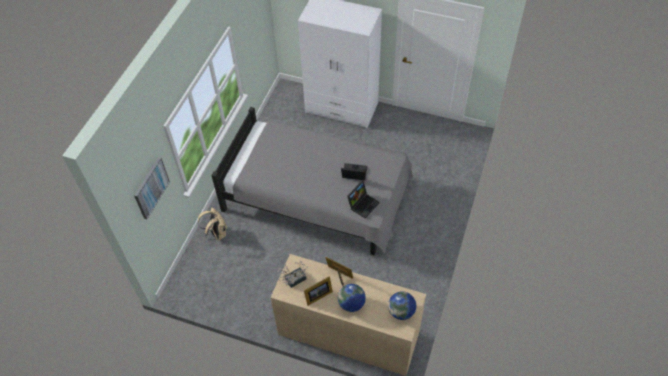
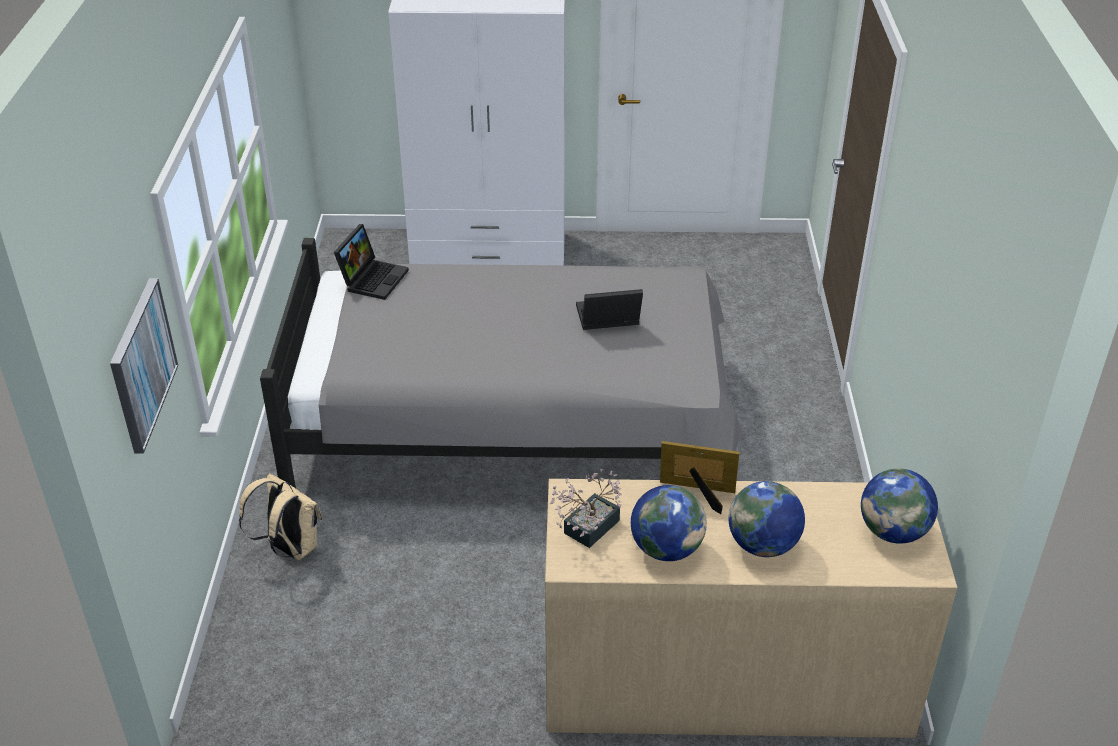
camera: 20 degrees left, 15 degrees down
(317, 296) = (666, 549): picture frame -> globe
(363, 204) = (659, 367): laptop -> laptop (373, 278)

